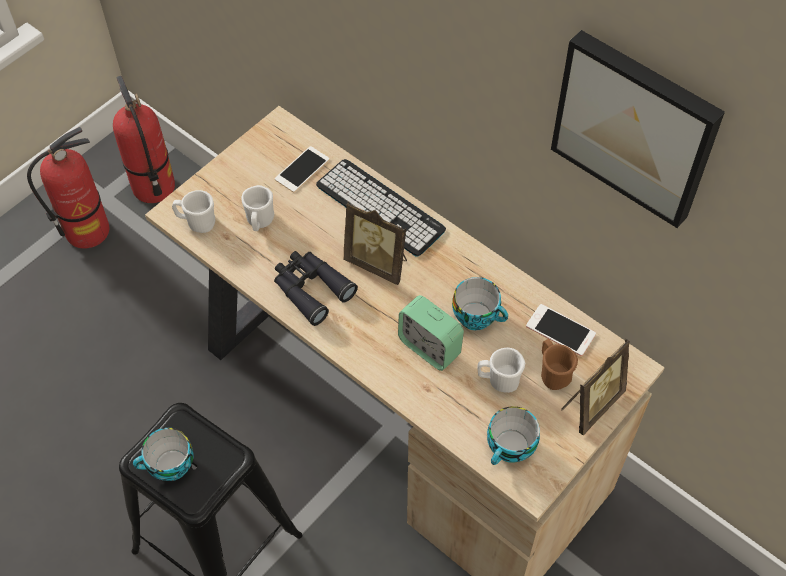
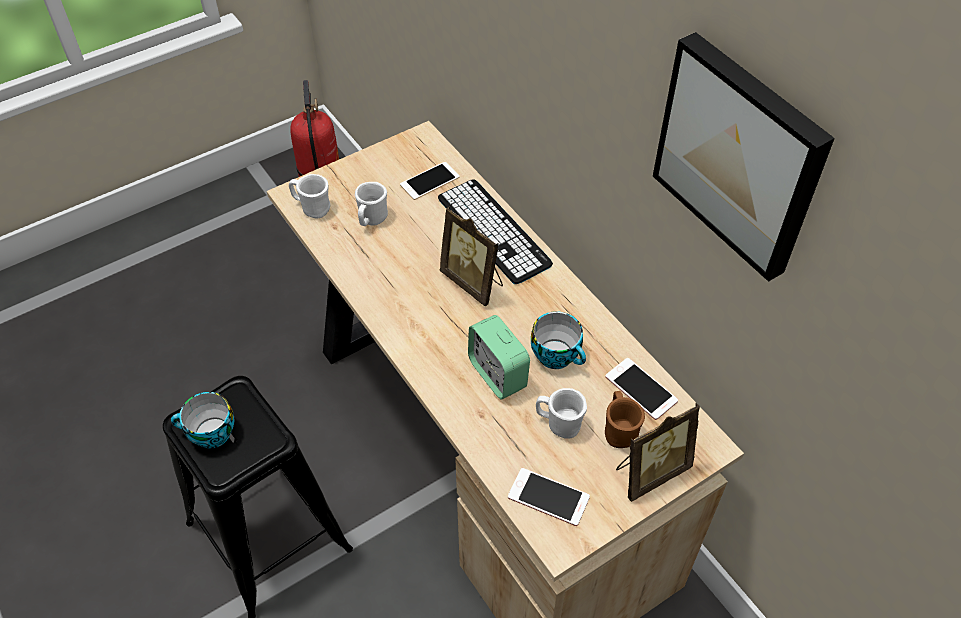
camera: 15 degrees right, 5 degrees down
(87, 231) = (252, 223): fire extinguisher -> none
(311, 289) = (398, 292): black binoculars -> none
(510, 449) = (548, 497): cup -> phone

